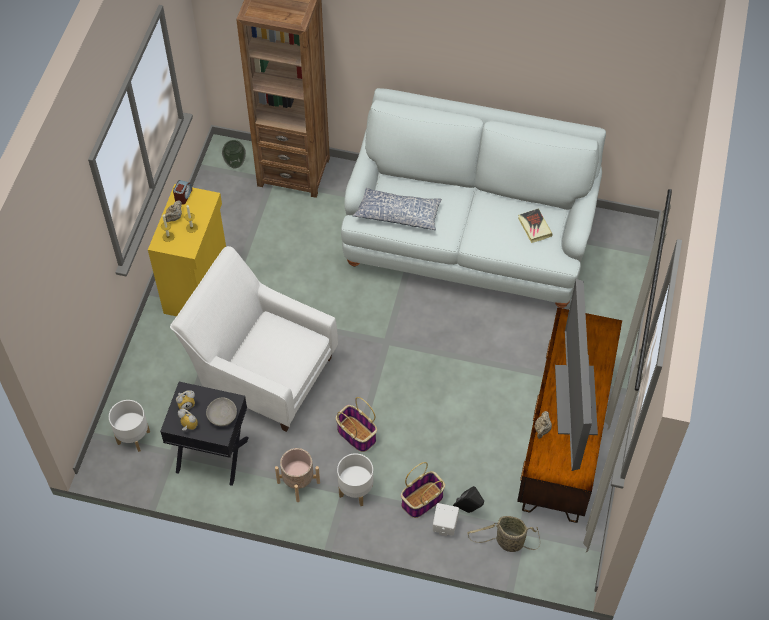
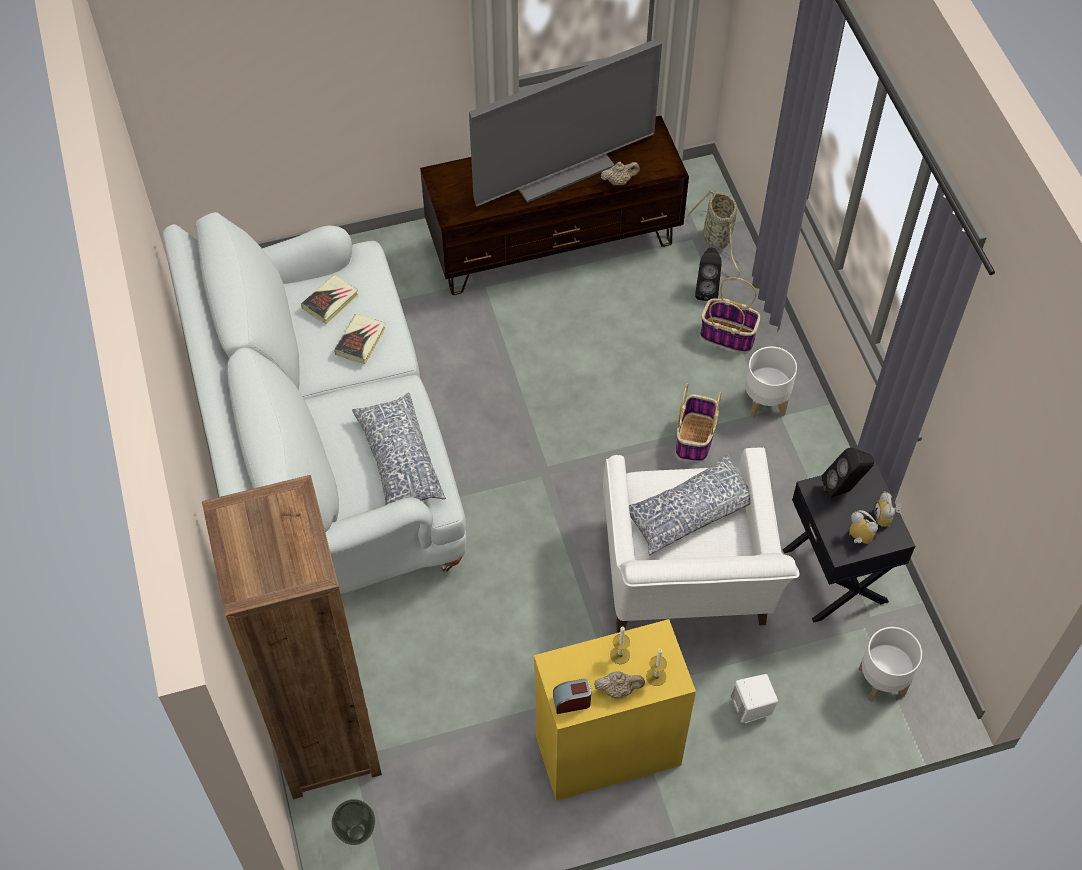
camera: 120 degrees left, 0 degrees up
(222, 416) = (843, 489): grey bowl -> black speaker
(277, 350) = (689, 511): none -> pillow
(298, 482) = (799, 464): beige planter -> none
(444, 526) = (742, 302): white speaker -> white speaker (751, 707)
(494, 229) = (361, 341): none -> book

